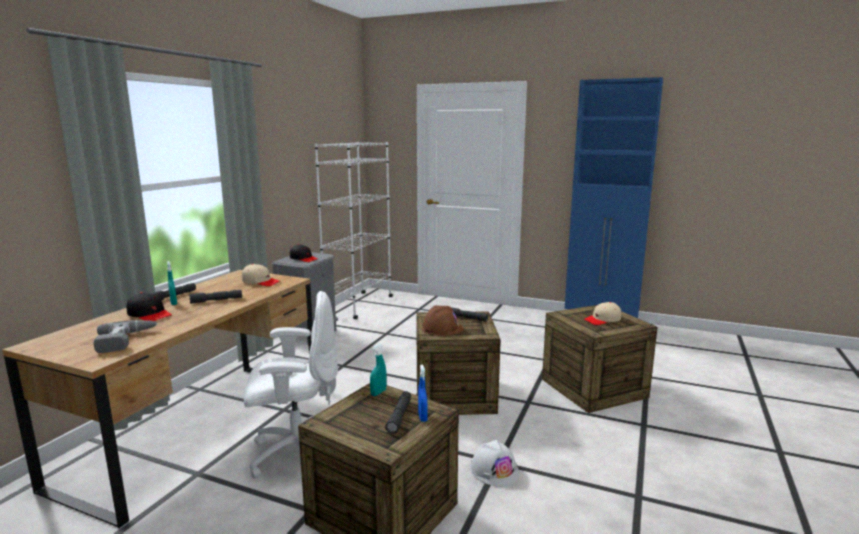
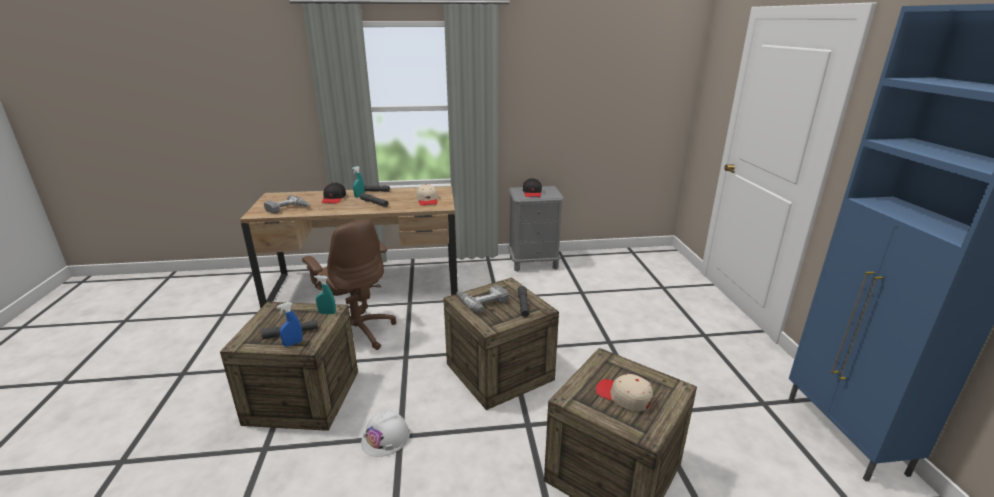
camera: 60 degrees right, 10 degrees up
(296, 453) = (357, 332): white office chair -> brown office chair
(359, 305) = (622, 257): white bookcase -> none
(442, 328) = (482, 301): brown hard hat -> power drill

